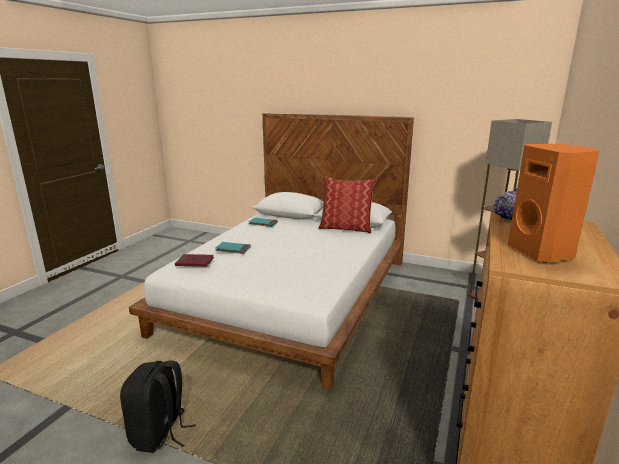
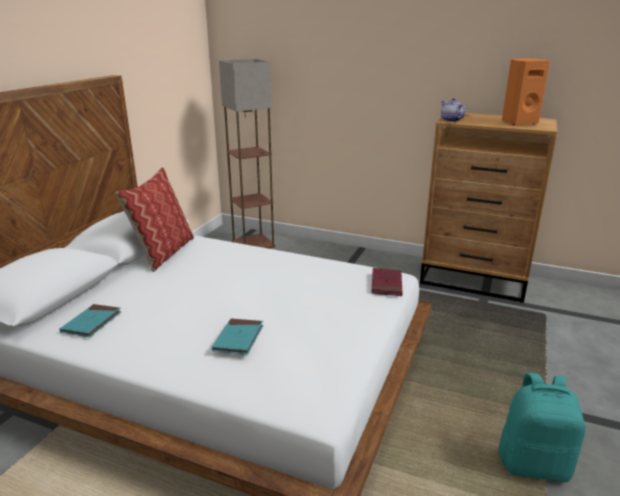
camera: 90 degrees left, 5 degrees up
(160, 433) = (534, 463): black backpack -> turquoise backpack
(195, 262) = (293, 373): red book -> red book (386, 284)

